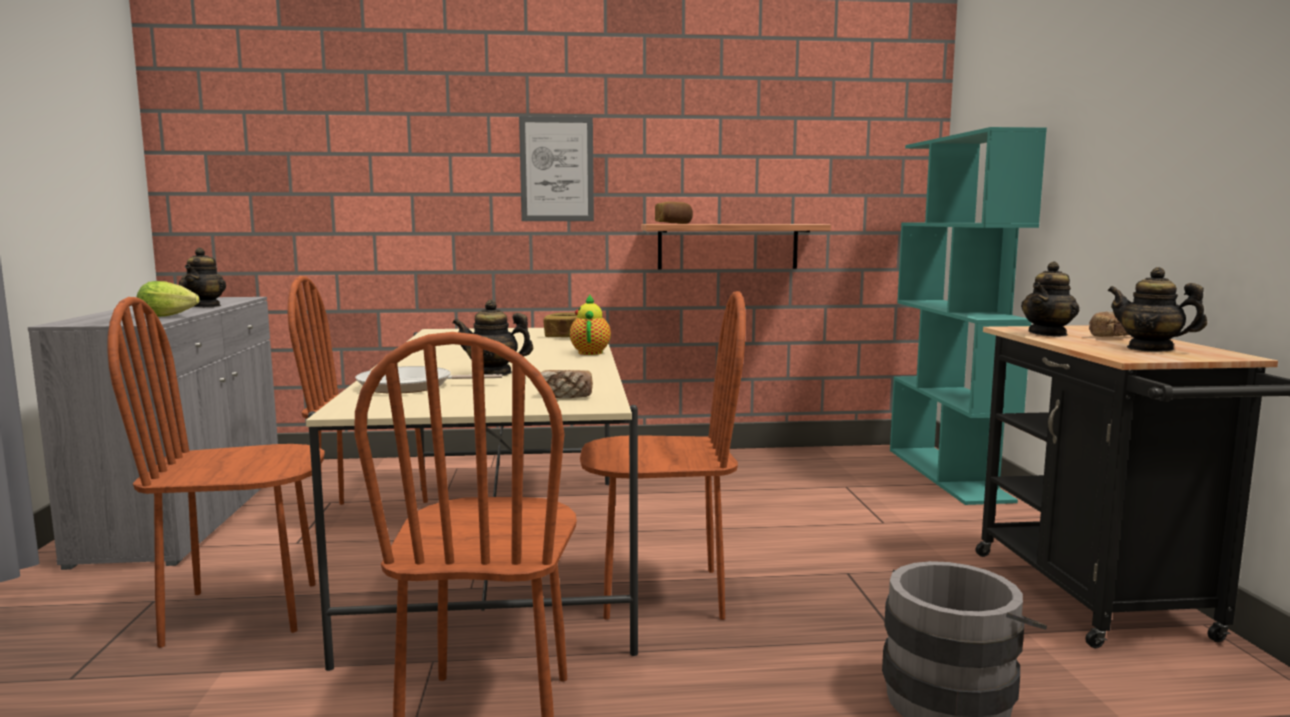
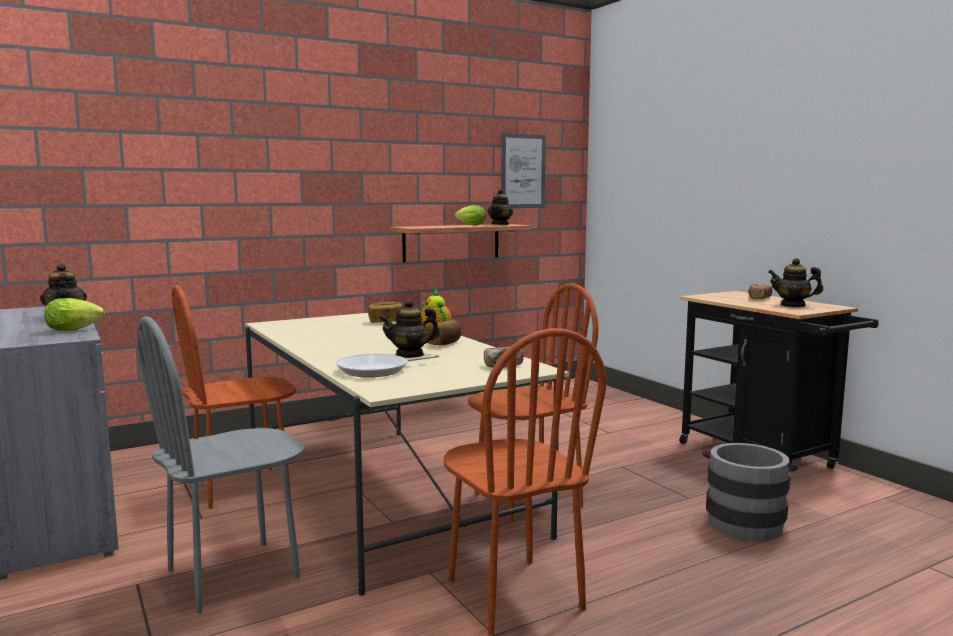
camera: 25 degrees left, 0 degrees up
(242, 612) = (233, 574): brown chair -> grey chair
(557, 169) = (324, 183): picture -> picture (523, 171)
(674, 223) = (423, 227): bread -> bread (445, 343)
(748, 223) = (469, 225): none -> lettuce
(948, 474) = (614, 396): turquoise bookcase -> none
(1048, 334) = (725, 299): teapot -> teapot (500, 224)

